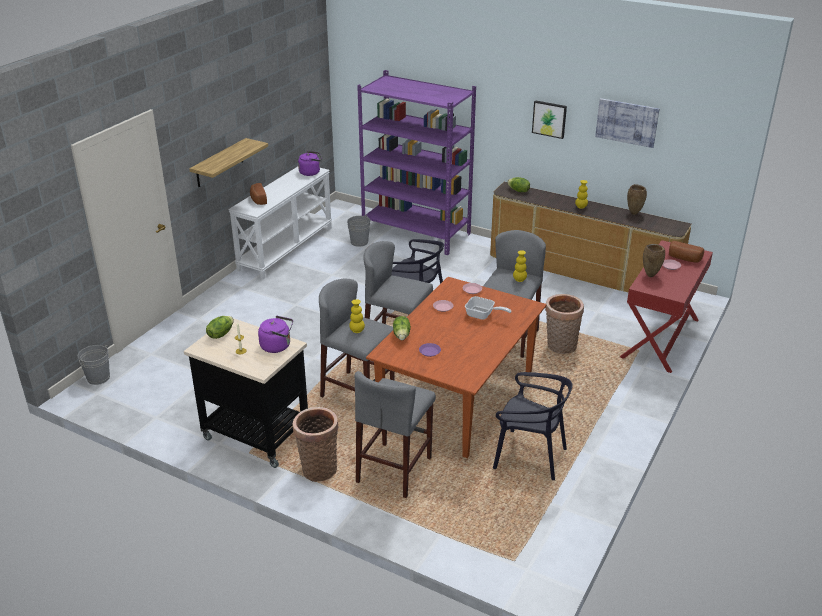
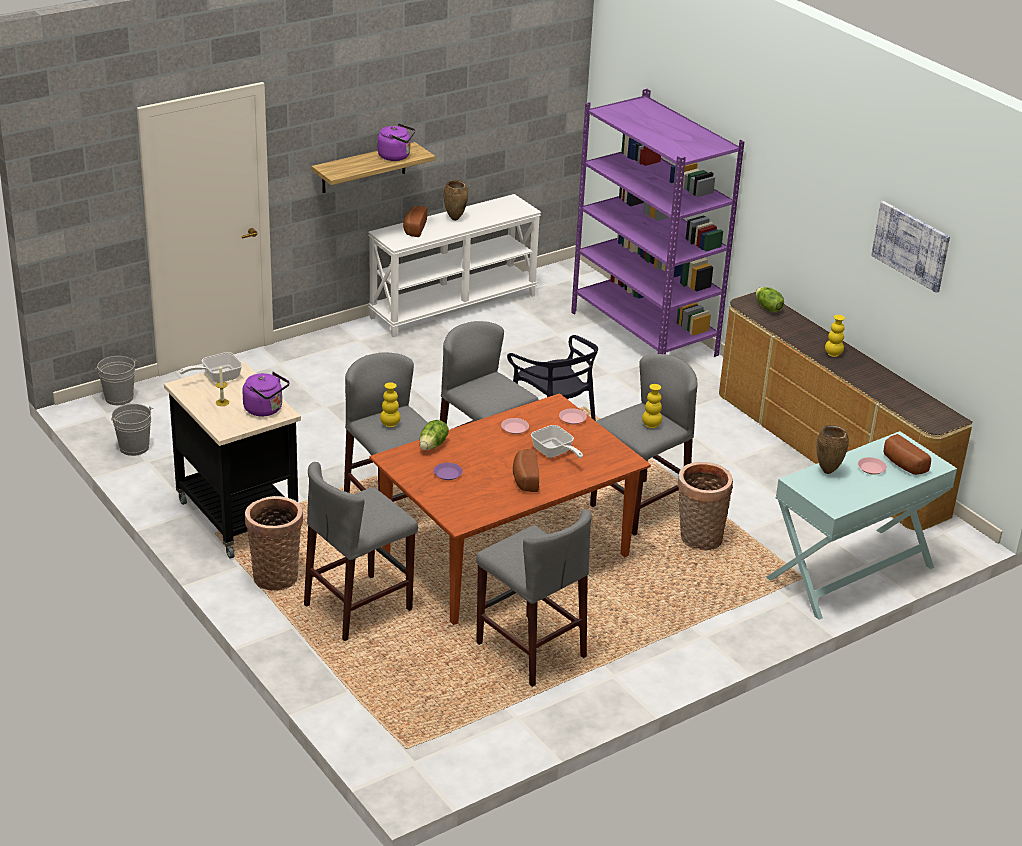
camera: 25 degrees right, 0 degrees up
(220, 334) = (217, 377): lettuce -> frying pan
(311, 172) = (513, 209): purple kettle -> purple kettle (396, 156)
(359, 242) = (555, 324): grey bucket -> grey bucket (134, 447)
(481, 339) = (524, 479): none -> bread
(529, 456) = (530, 650): black chair -> grey stool
(549, 119) = (823, 213): picture -> none
(634, 213) = (901, 385): brown vase -> brown vase (455, 219)
(660, 338) = (850, 573): red desk -> turquoise desk

